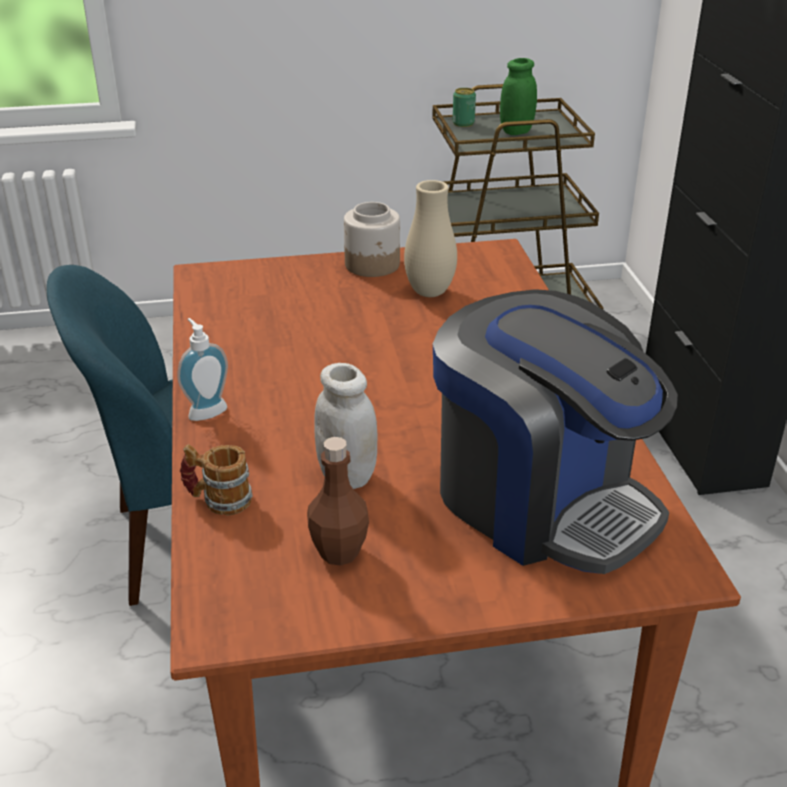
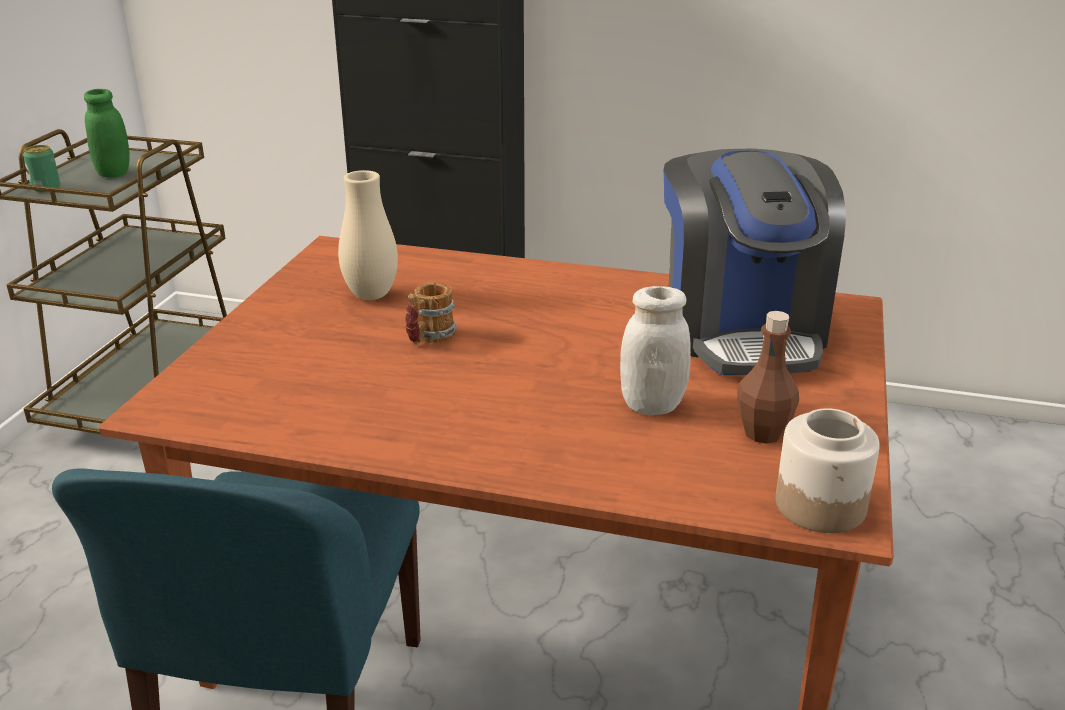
camera: 65 degrees left, 5 degrees down
(206, 410) = (473, 461): soap dispenser -> none
(218, 500) = (645, 482): mug -> mug (429, 337)
(373, 265) = (277, 308): jar -> jar (821, 505)
(541, 501) = (741, 331): coffee machine -> coffee machine turned 105 degrees clockwise

